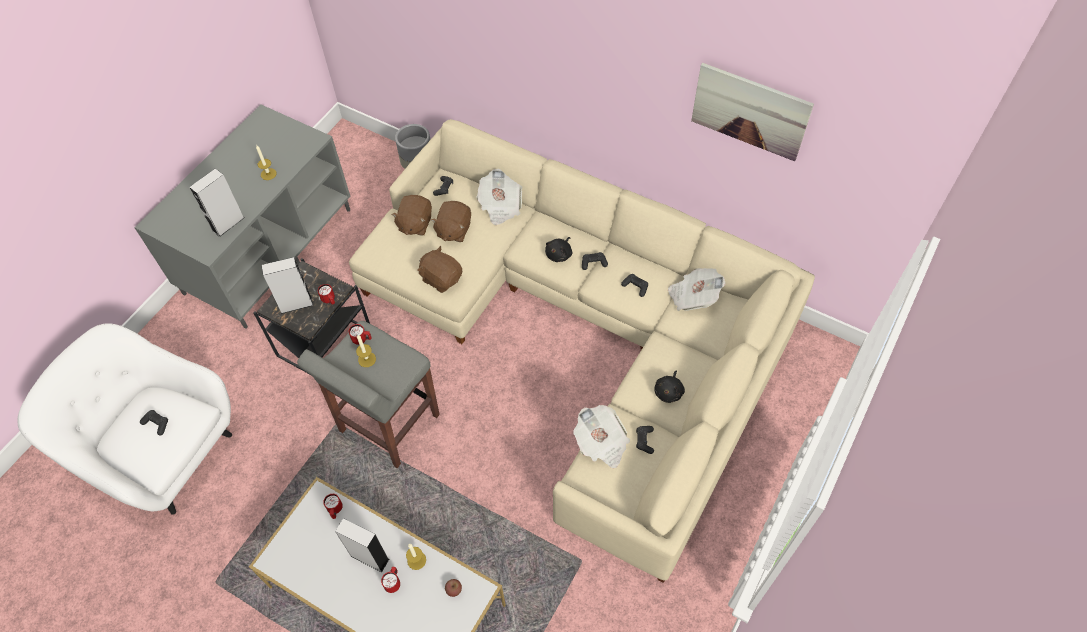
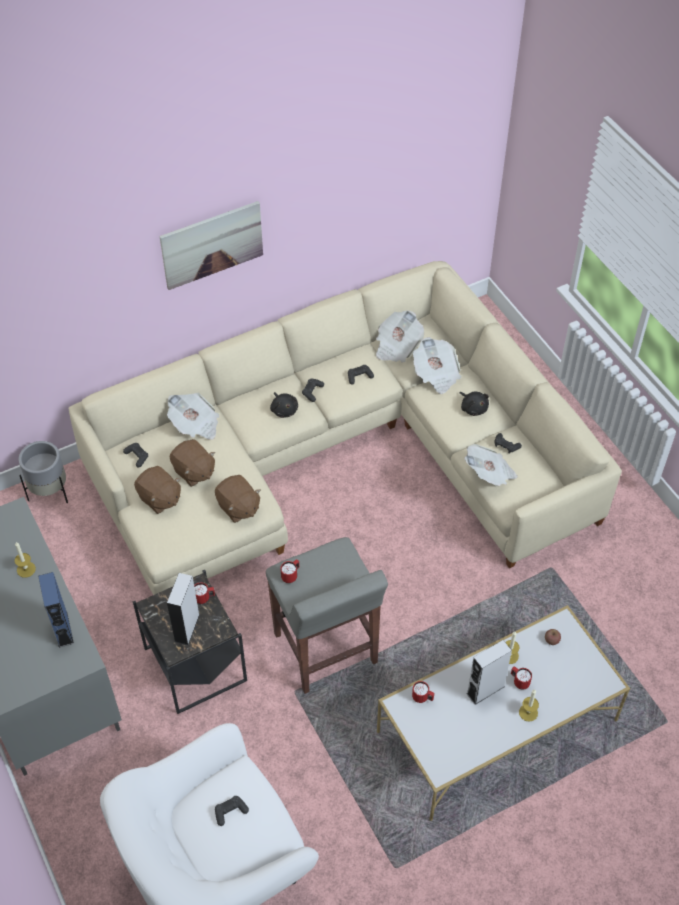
camera: 60 degrees left, 5 degrees down
(228, 224) = (63, 629): grey speaker -> blue speaker
(367, 359) = (315, 581): candle -> candle (528, 712)
(441, 278) = (238, 507): brown plush toy -> brown plush toy turned 105 degrees counterclockwise
(684, 342) = (436, 374): none -> newspaper
(750, 111) = (358, 167): picture -> picture (212, 244)

